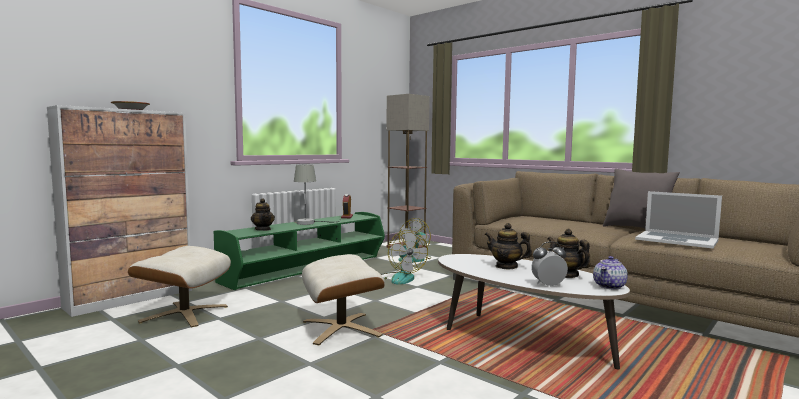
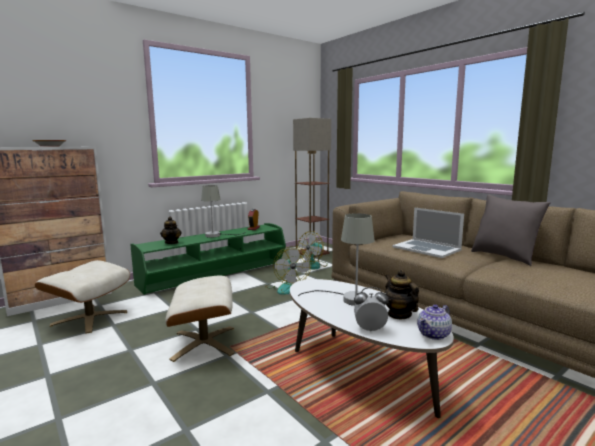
camera: 10 degrees right, 5 degrees up
(506, 266) = (348, 299): teapot -> grey table lamp
(676, 240) = (535, 276): laptop -> laptop (426, 248)

